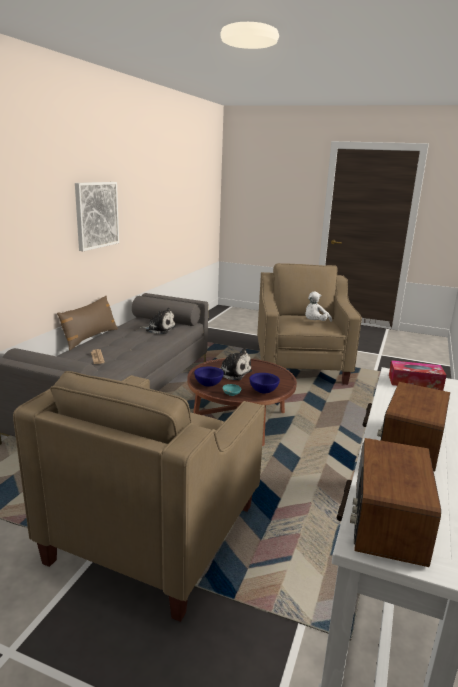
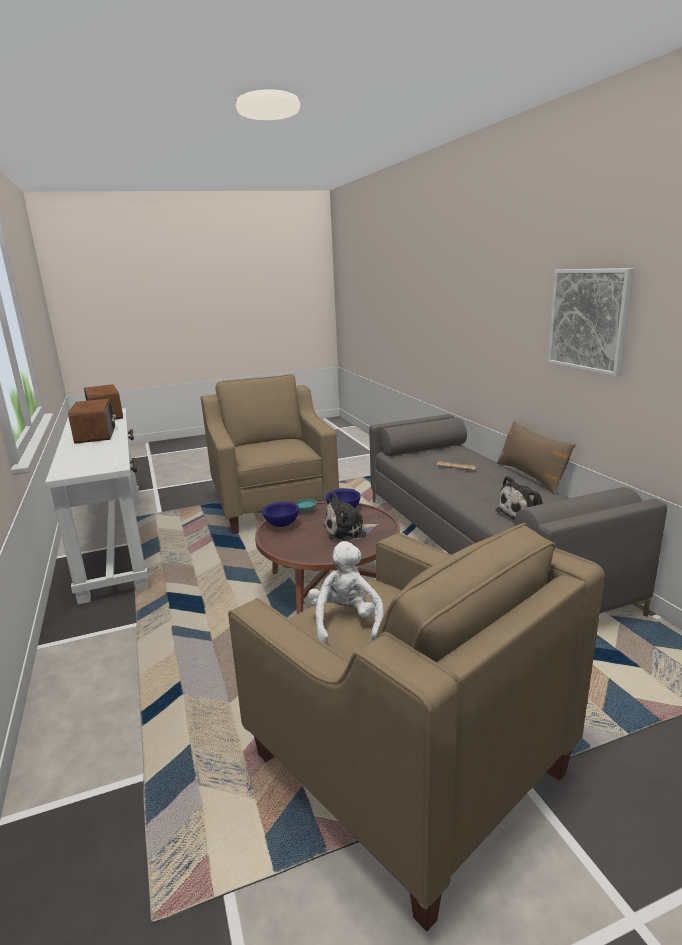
camera: 140 degrees right, 0 degrees up
(415, 382) = (93, 465): tissue box -> none

